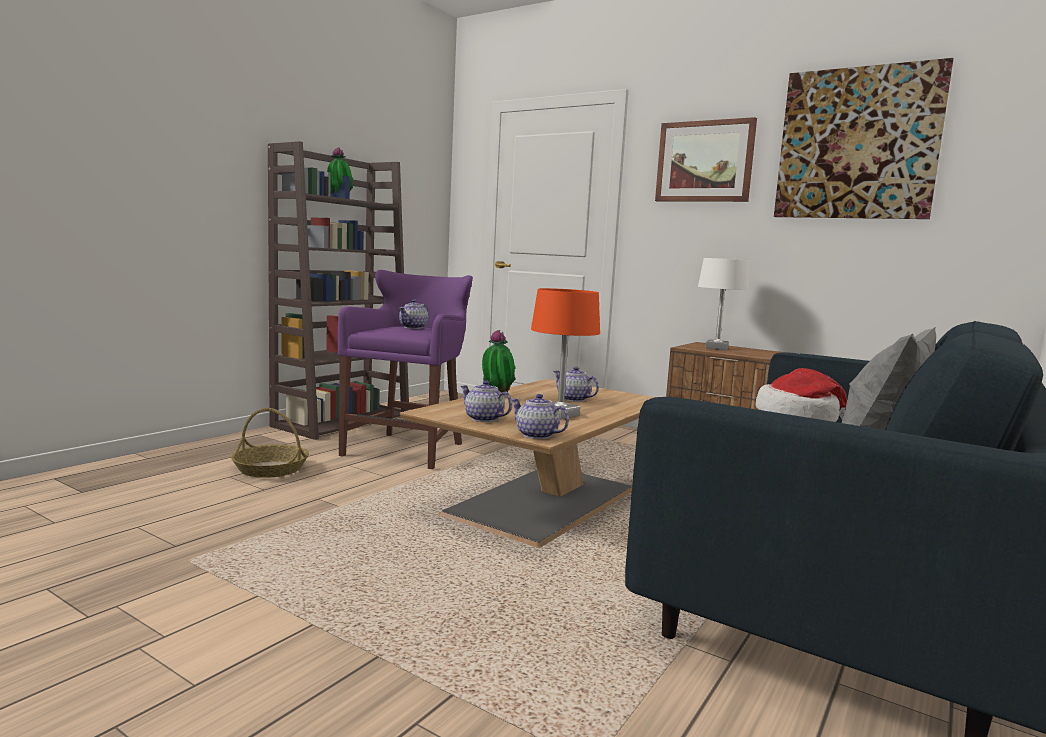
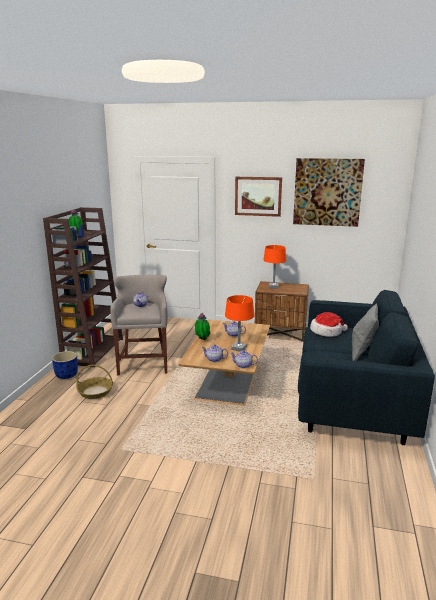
camera: 20 degrees left, 10 degrees up
(257, 440) = (67, 375): none -> blue planter
(407, 449) = (144, 362): purple stool -> grey stool
(716, 348) = (273, 287): white table lamp -> orange table lamp

